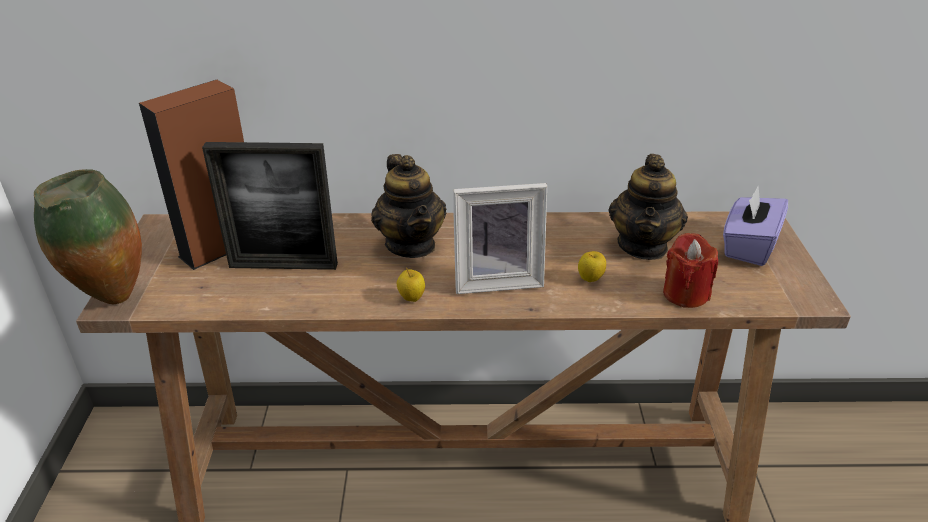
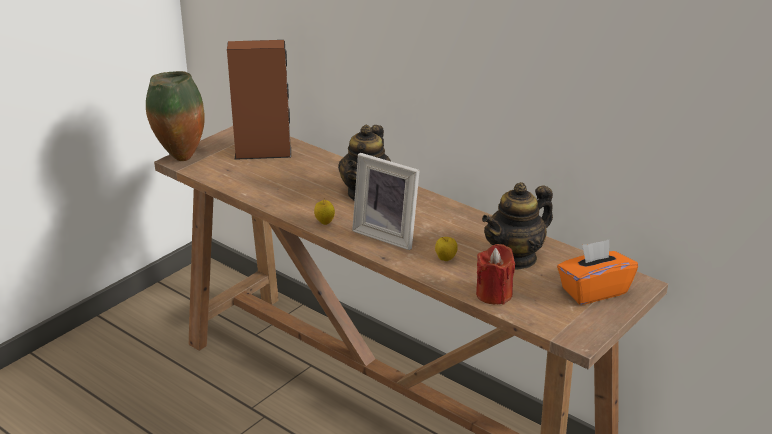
camera: 40 degrees right, 5 degrees down
(283, 265) = (281, 176): picture frame -> none
(748, 246) = (593, 291): purple tissue box -> orange tissue box

